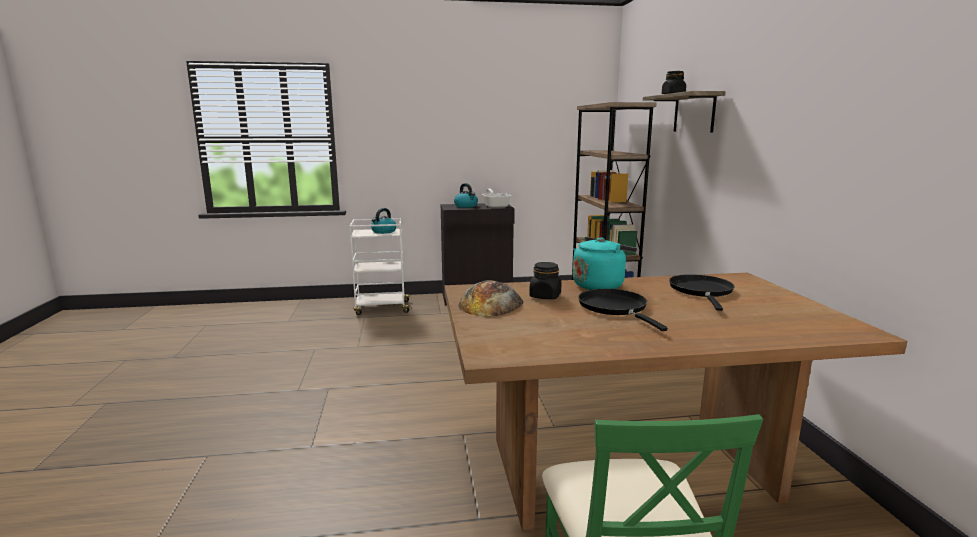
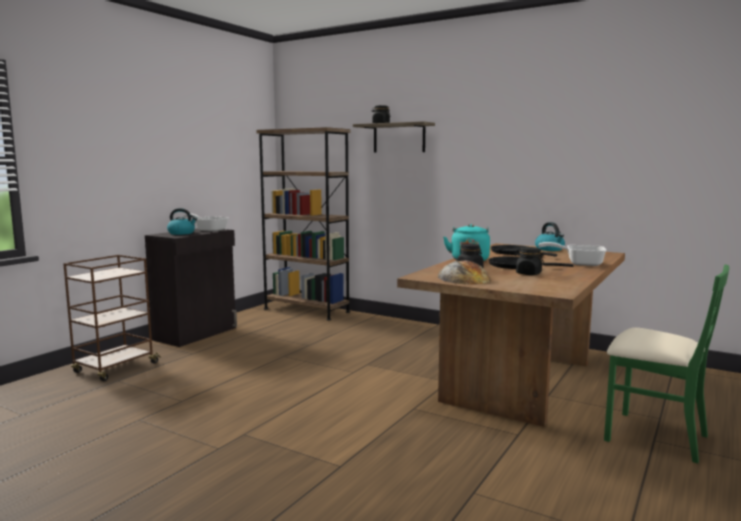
camera: 50 degrees left, 5 degrees down
(381, 308) = (115, 368): white cart -> brown cart
(383, 231) = (114, 272): kettle -> kettle (550, 249)
(579, 321) = (528, 273): none -> black jar
(720, 331) = (579, 263): none -> frying pan

